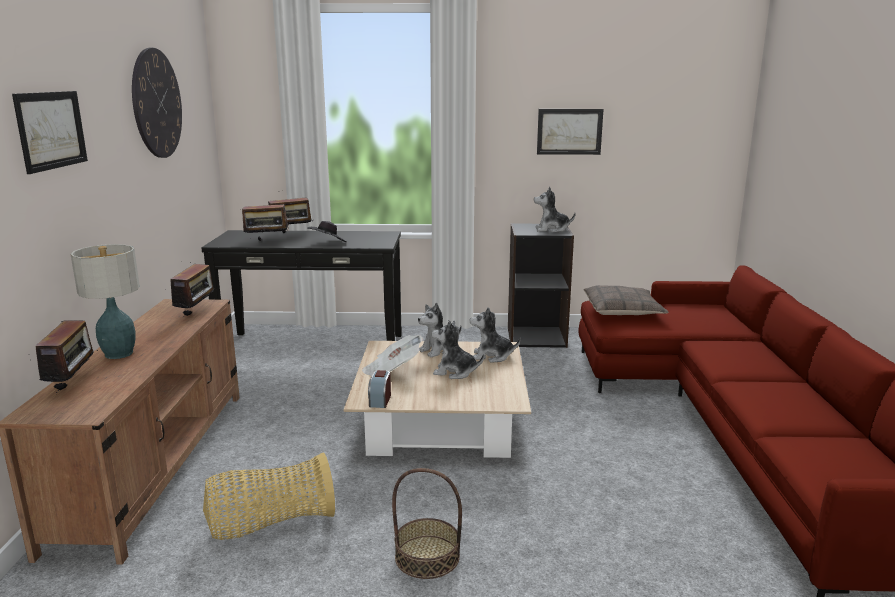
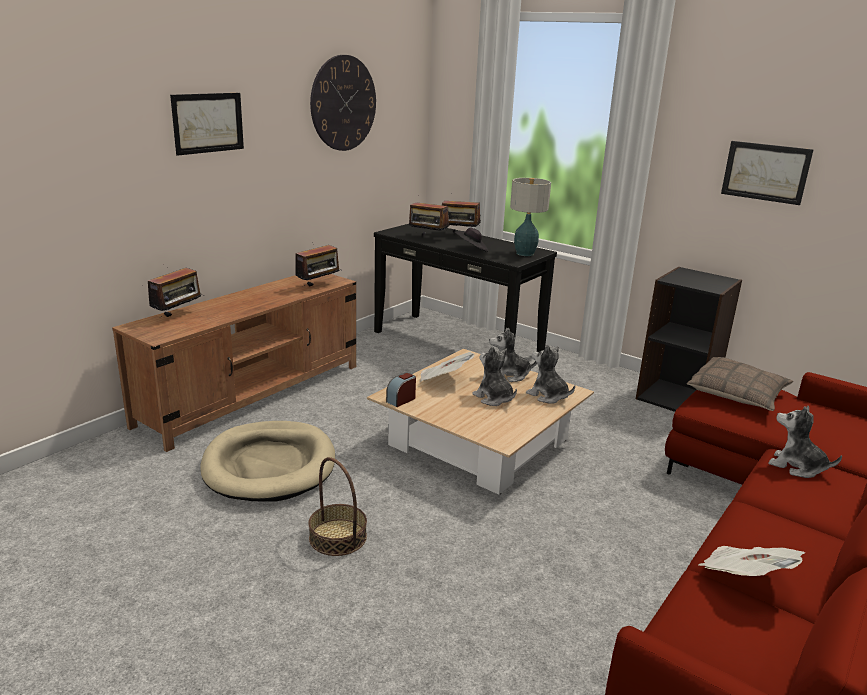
camera: 35 degrees right, 5 degrees up
(118, 354) = (230, 302): table lamp -> table lamp (524, 253)
(270, 524) = (270, 465): basket -> beige dog bed
(551, 229) = (709, 283): plush toy -> plush toy (796, 467)
(798, 426) = (744, 578): none -> newspaper

